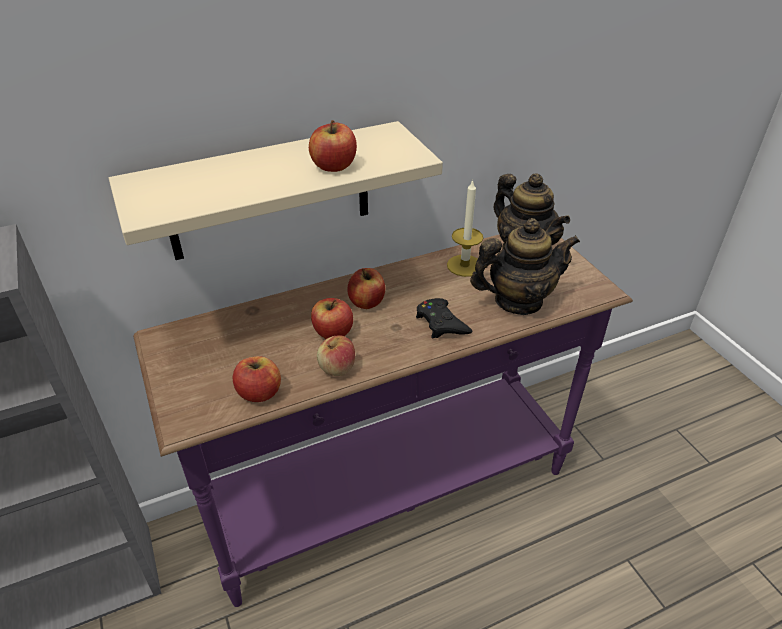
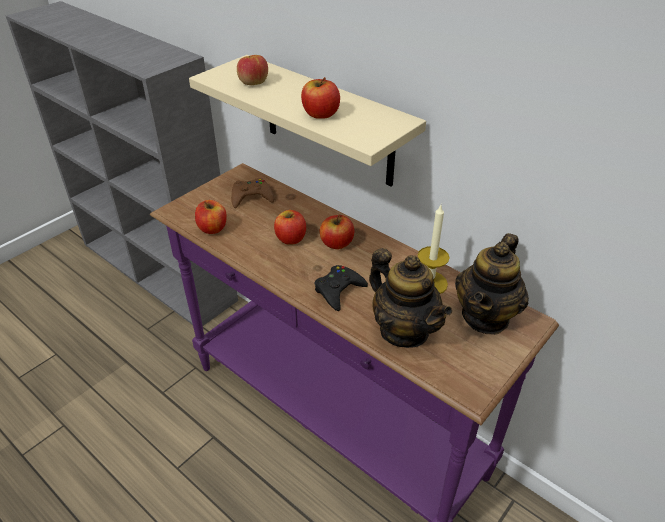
camera: 65 degrees right, 0 degrees up
(224, 342) = (251, 197): none -> brown game controller
(337, 368) = (254, 253): apple -> apple (253, 82)

